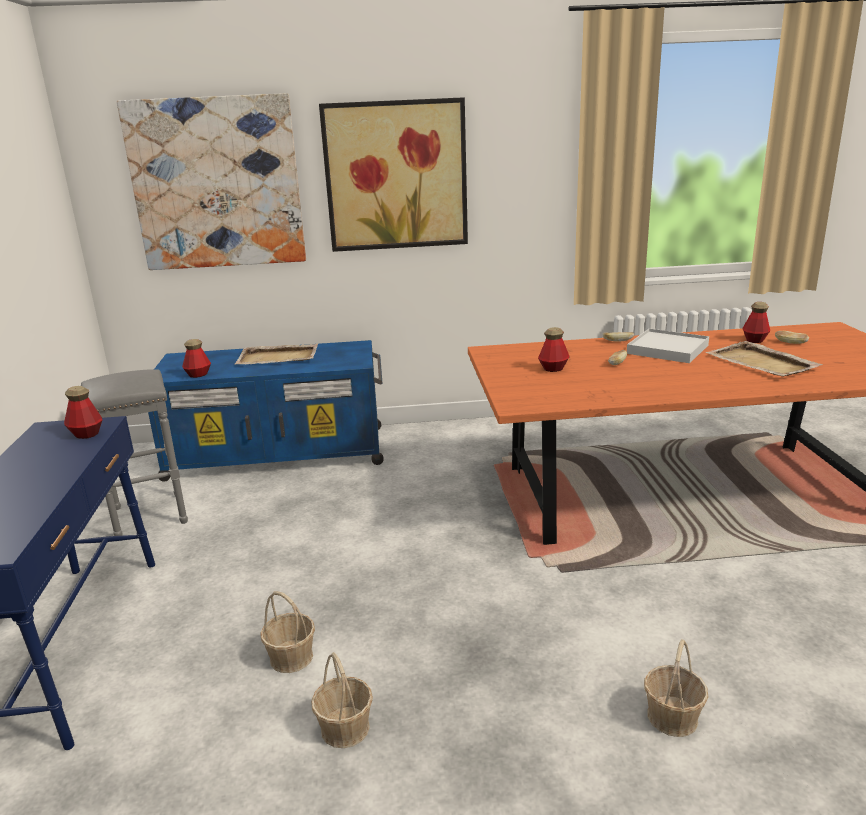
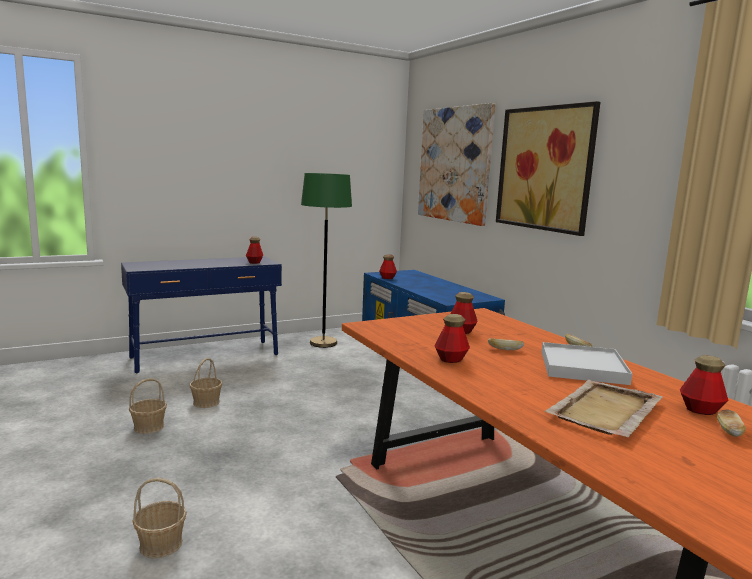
camera: 65 degrees right, 10 degrees down
(148, 516) = (323, 343): grey stool -> green floor lamp
(278, 357) = (437, 286): beige tray -> none
(643, 386) = (451, 359): none -> bottle

